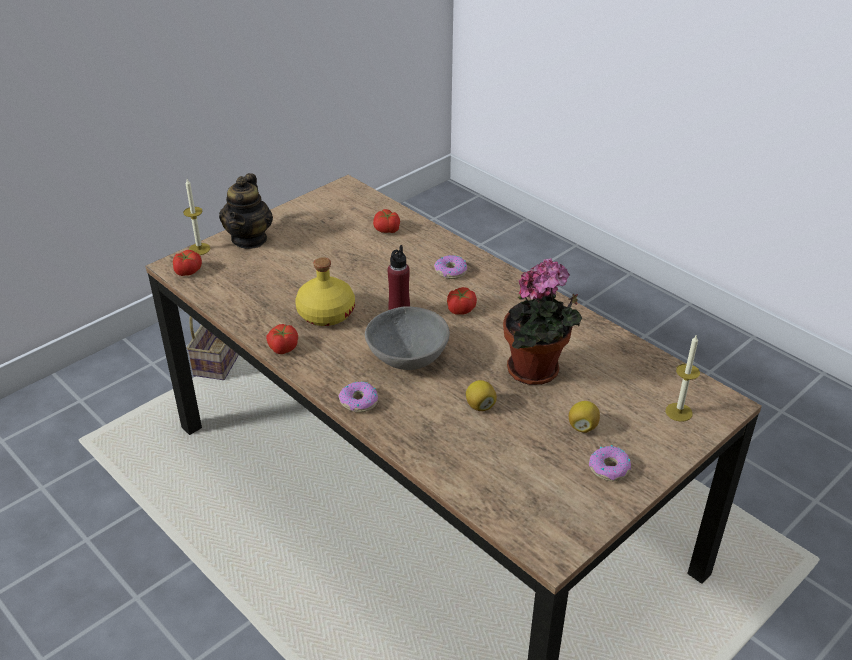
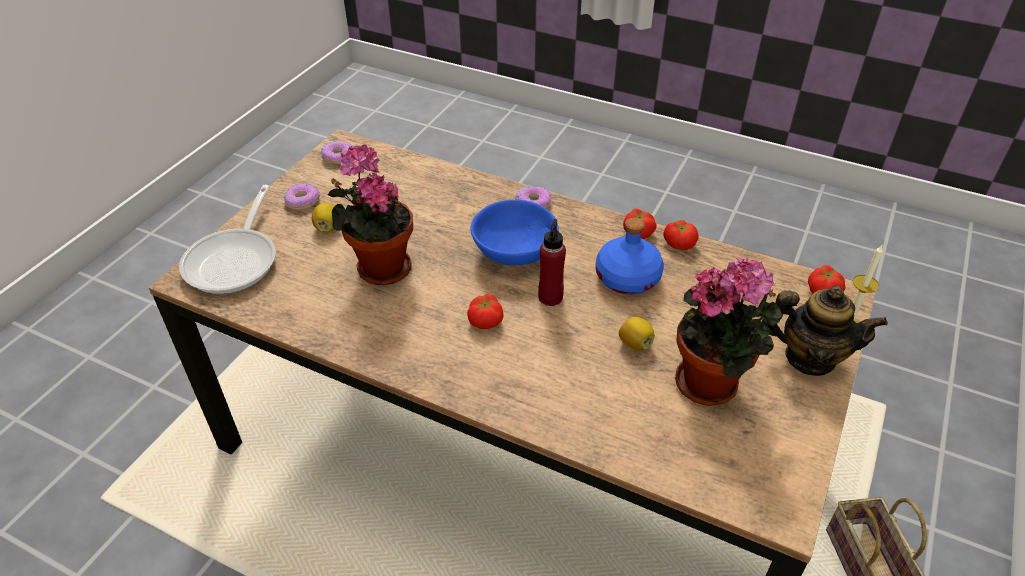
camera: 160 degrees right, 5 degrees up
(249, 239) = (809, 358): teapot -> teapot turned 120 degrees clockwise
(325, 313) = (628, 278): yellow bottle -> blue bottle
(327, 241) = (712, 383): none -> potted plant
(387, 230) = (650, 429): tomato -> tomato (679, 243)
(406, 356) = (515, 252): grey bowl -> blue bowl
(450, 271) = (523, 375): donut -> donut (338, 157)
(480, 406) = (425, 224): lemon -> lemon (635, 343)
(678, 412) = (235, 260): candle -> frying pan

